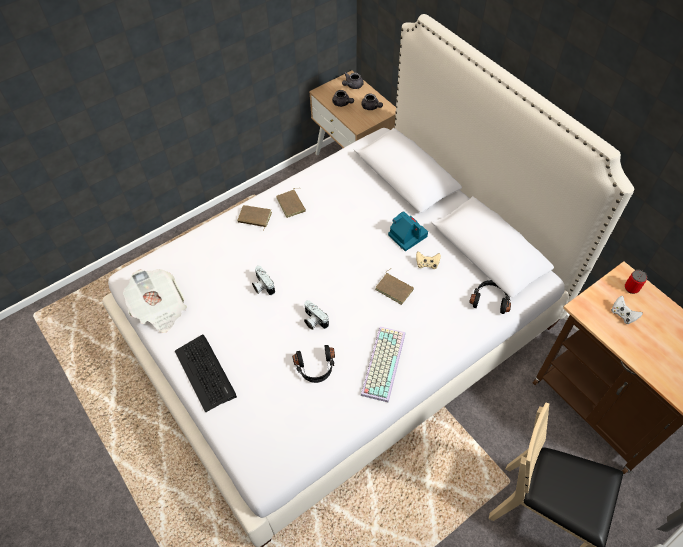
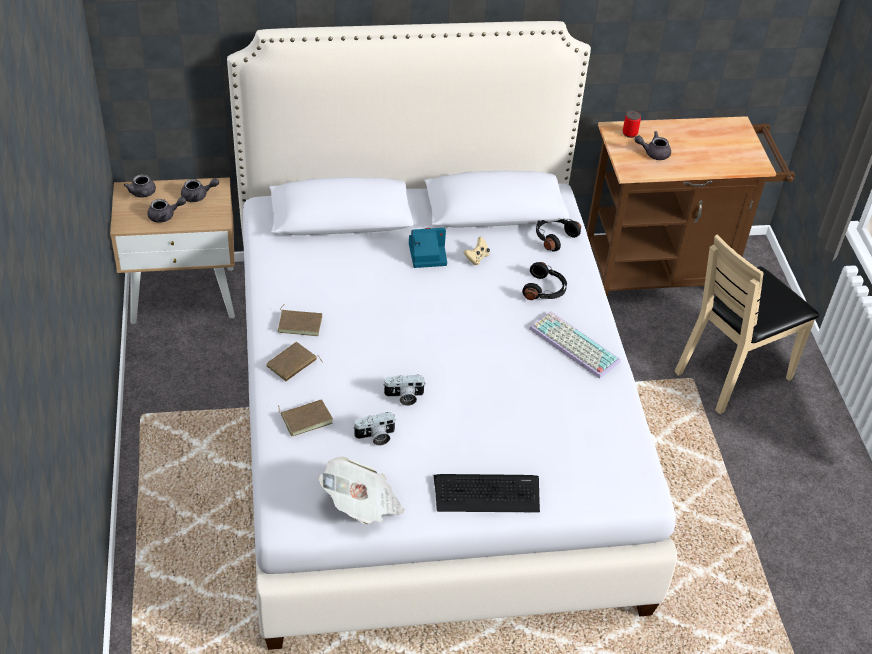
camera: 65 degrees left, 10 degrees down
(313, 321) = (483, 375): camera -> camera (375, 437)
(316, 368) = (544, 398): black headphones -> black headphones (545, 290)
(395, 289) = (489, 295): brown book -> brown book (306, 418)
(622, 315) = (653, 153): white game controller -> grey teapot

